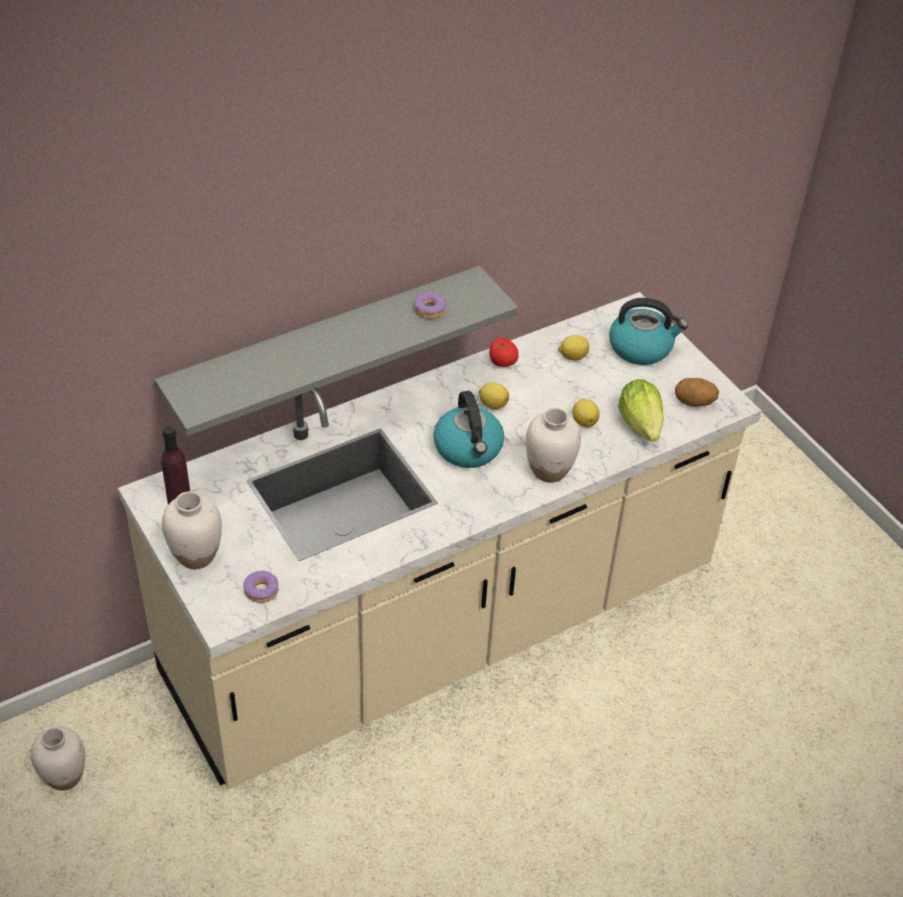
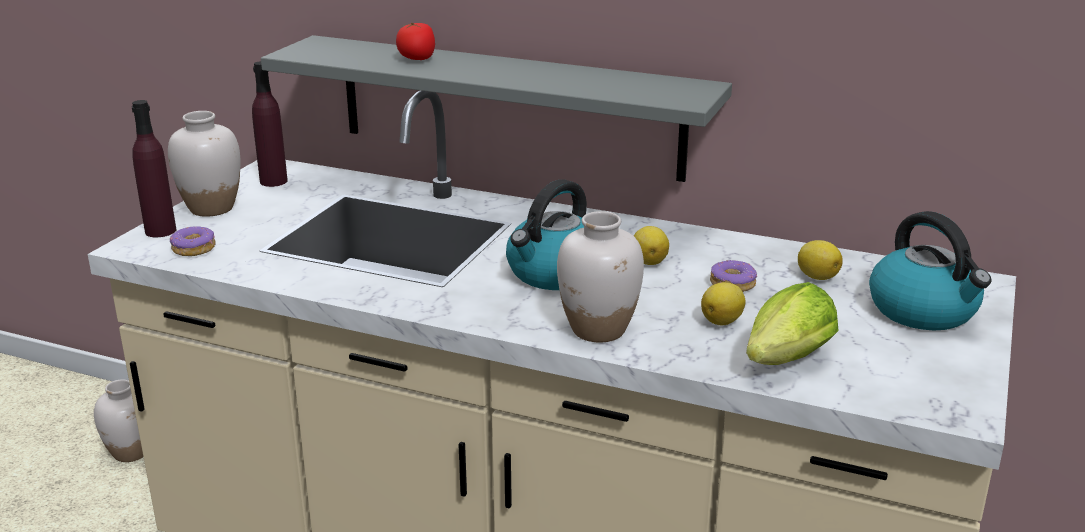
camera: 55 degrees right, 20 degrees down
(210, 597) = (160, 231): none -> purple bottle
(429, 309) = (610, 83): donut -> donut (732, 284)
(502, 362) = (725, 244): tomato -> tomato (417, 59)
(694, 403) = (903, 383): potato -> none

